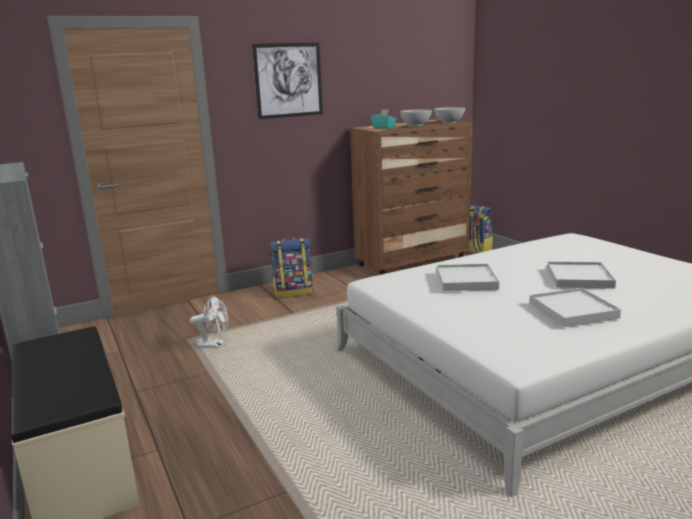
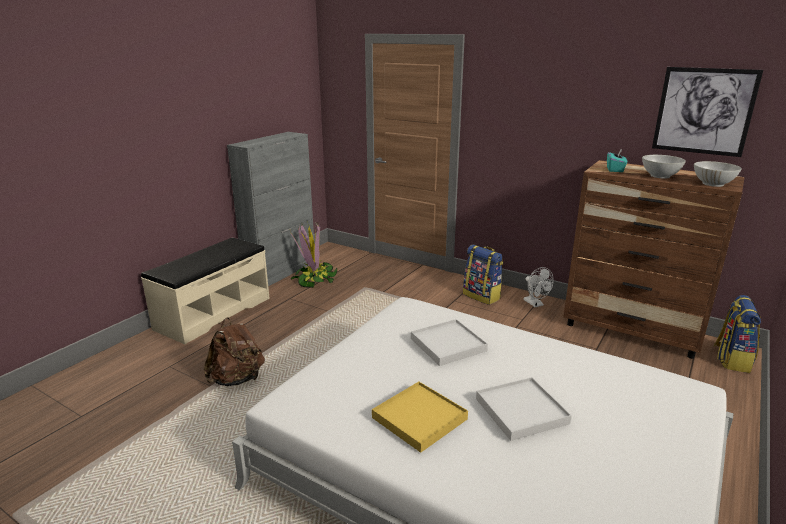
camera: 60 degrees right, 5 degrees up
(113, 365) = (314, 279): none -> potted plant
(215, 345) = (365, 299): white fan -> white fan (535, 304)
(288, 80) = (537, 100): picture -> picture (704, 111)
(292, 466) = (237, 379): none -> brown backpack
(572, 310) = (419, 418): white tray -> yellow tray

